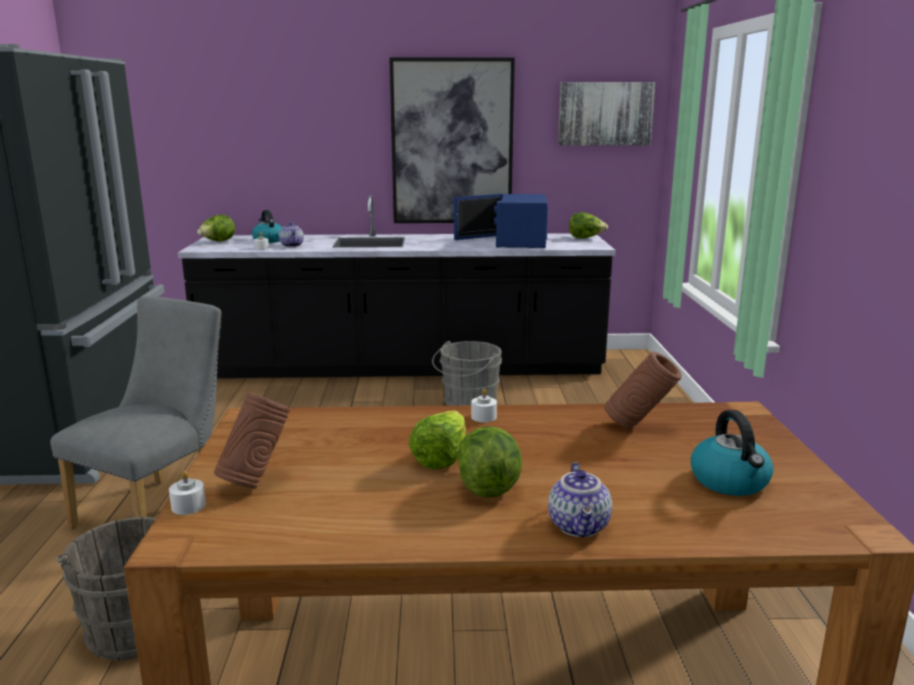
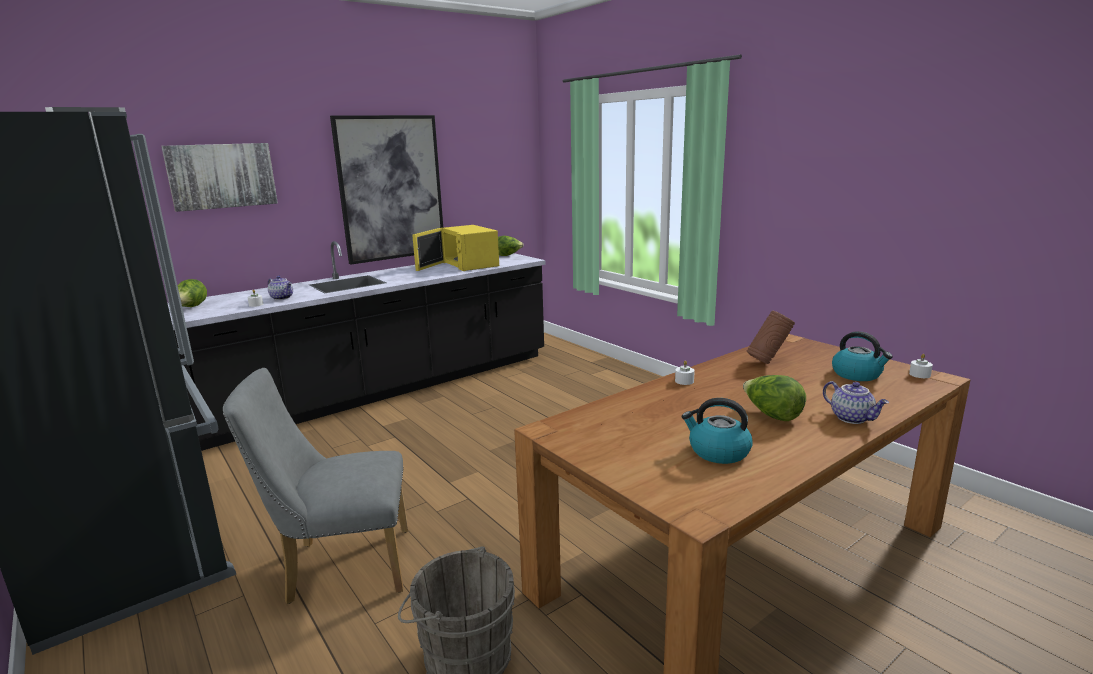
camera: 35 degrees left, 0 degrees up
(160, 509) = (340, 567): grey chair -> grey chair turned 90 degrees counterclockwise
(188, 506) = (649, 494): white candle -> white candle (919, 374)
(255, 482) = (652, 464): brown vase -> none
(268, 240) = (244, 298): kettle -> kettle (718, 452)
(441, 458) = (717, 410): lettuce -> none
(468, 404) = (478, 401): grey bucket -> none
(517, 241) = (466, 265): blue microwave -> yellow microwave
(605, 114) = (500, 158): picture -> picture (222, 176)

